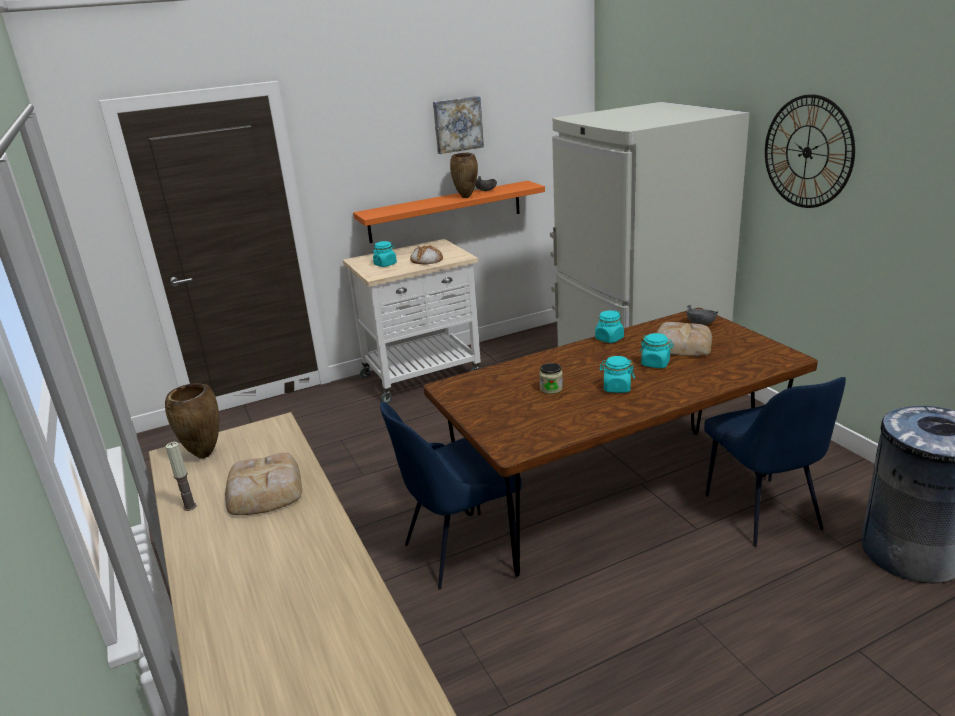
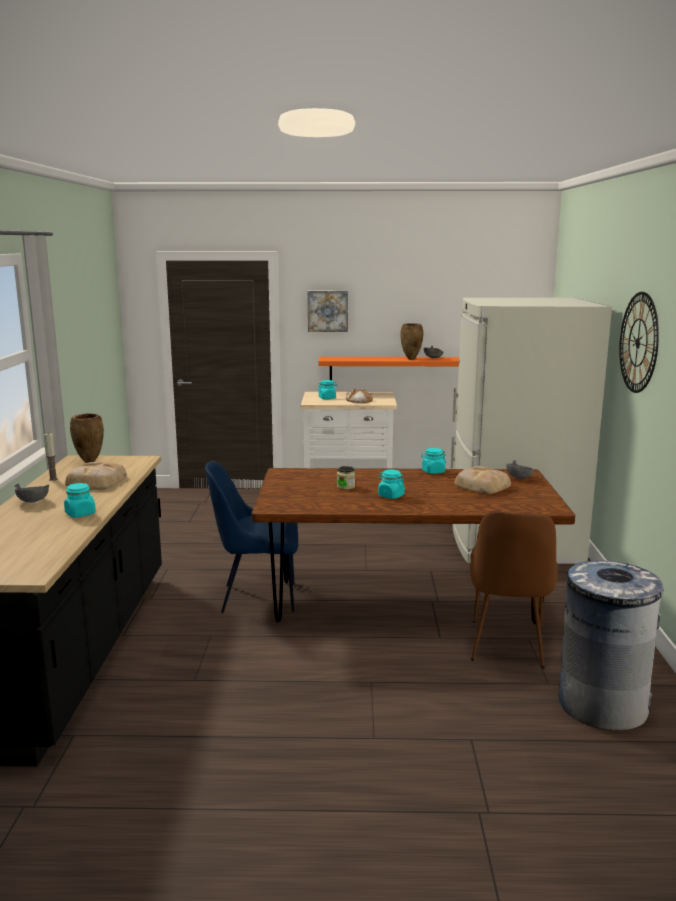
camera: 25 degrees right, 10 degrees down
(216, 564) = (33, 501): none -> grey bowl
(457, 124) = (417, 301): picture -> picture (328, 311)
(655, 363) = (442, 490): turquoise jar -> turquoise jar (80, 514)
(763, 512) = (507, 644): blue chair -> brown chair

